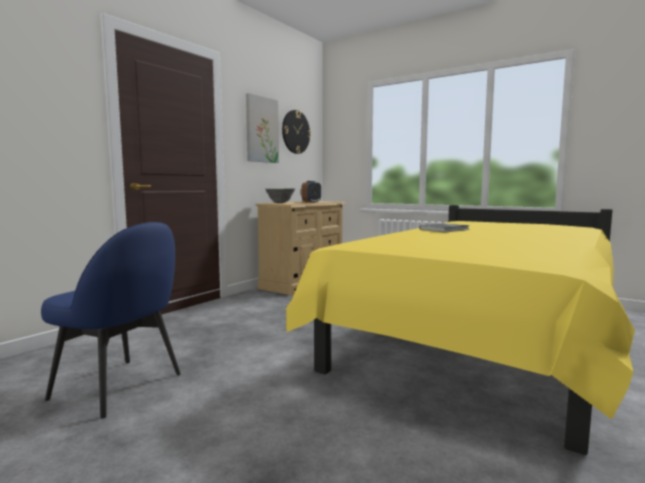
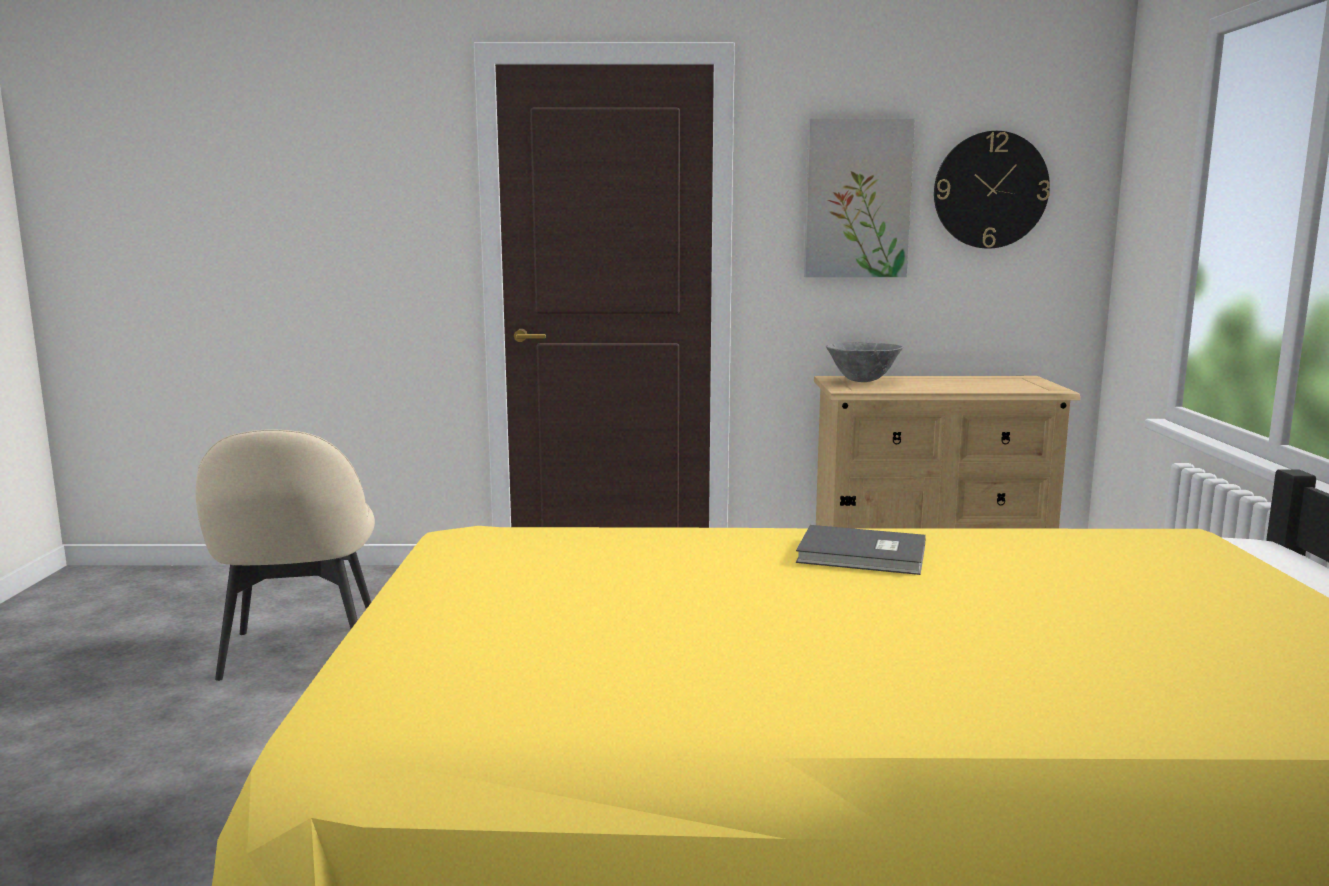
camera: 55 degrees right, 5 degrees up
(119, 387) = (300, 652): blue chair -> beige chair
(311, 202) = (963, 385): alarm clock -> none

